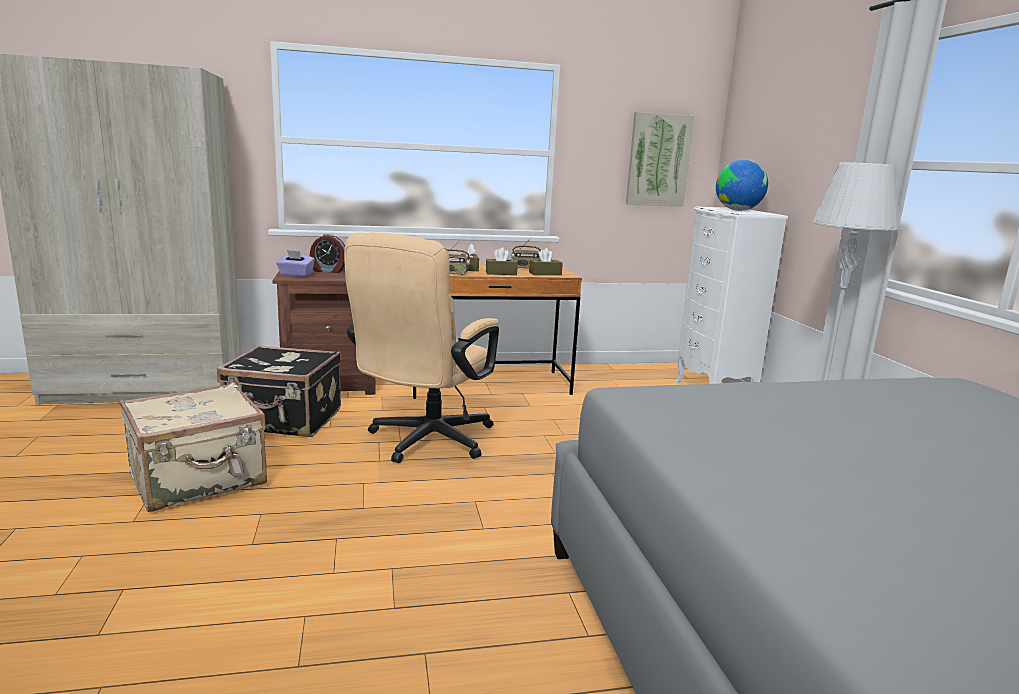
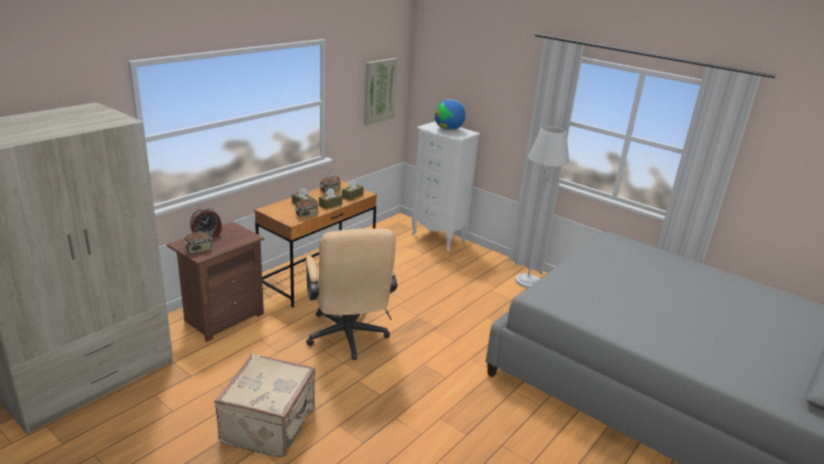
camera: 40 degrees left, 10 degrees up
(284, 420) = (243, 360): black suitcase -> none
(296, 275) = (199, 250): purple tissue box -> radio

